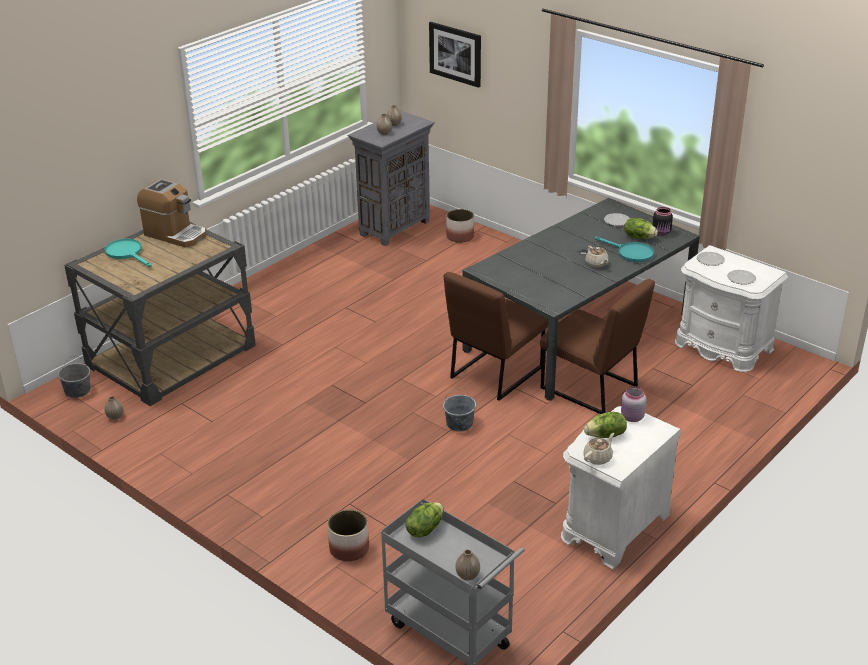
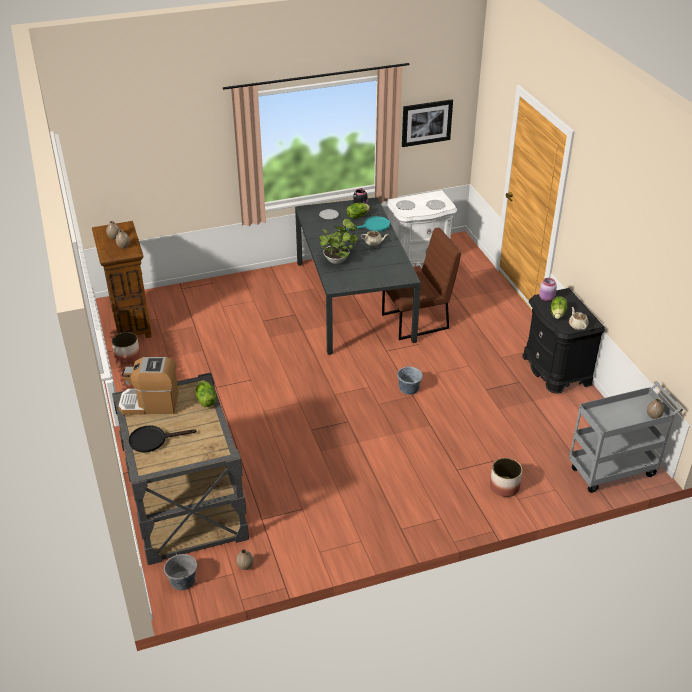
camera: 60 degrees left, 5 degrees up
(127, 253) = (153, 440): turquoise frying pan -> black frying pan
(175, 234) = (150, 403): coffee machine -> coffee machine turned 150 degrees counterclockwise
(394, 228) = (130, 323): grey cabinet -> brown cabinet
(424, 529) = (600, 417): lettuce -> lettuce (206, 400)
(455, 54) = (127, 157): picture -> picture (426, 122)
(460, 236) = (180, 299): planter -> planter (127, 357)
(494, 373) = (366, 352): brown chair -> none
(535, 254) = (337, 259): none -> potted plant
(611, 526) = (554, 370): white nightstand -> black nightstand

